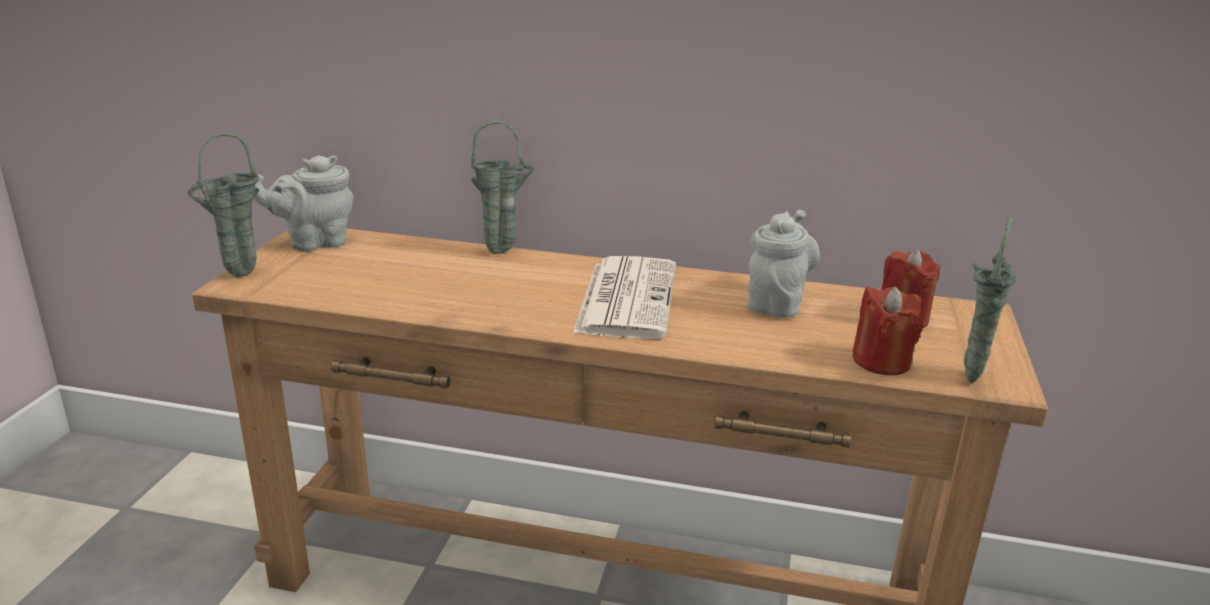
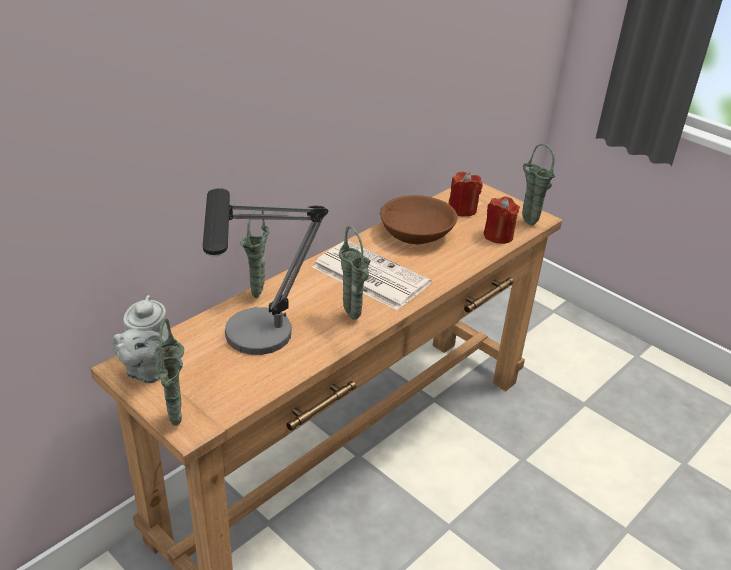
camera: 60 degrees left, 10 degrees up
(401, 276) = (254, 346): none -> table lamp
(519, 312) = (353, 318): none -> green vase
(776, 302) = (416, 233): grey teapot -> brown bowl

